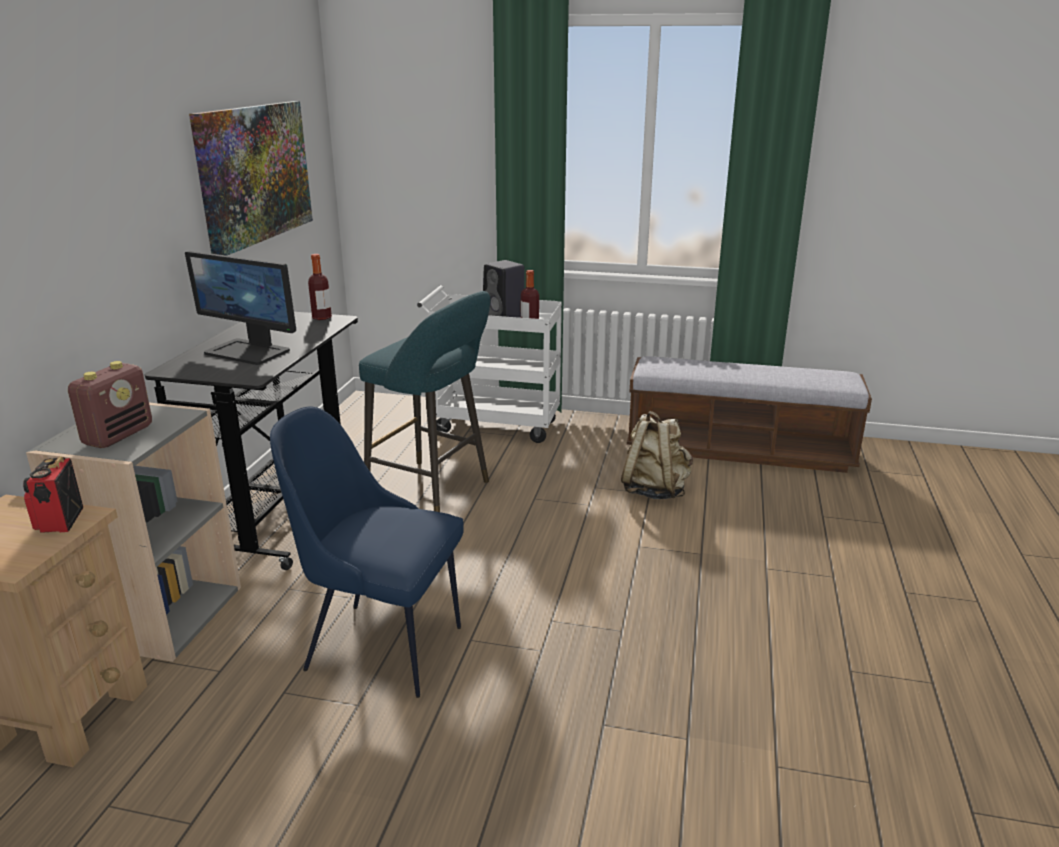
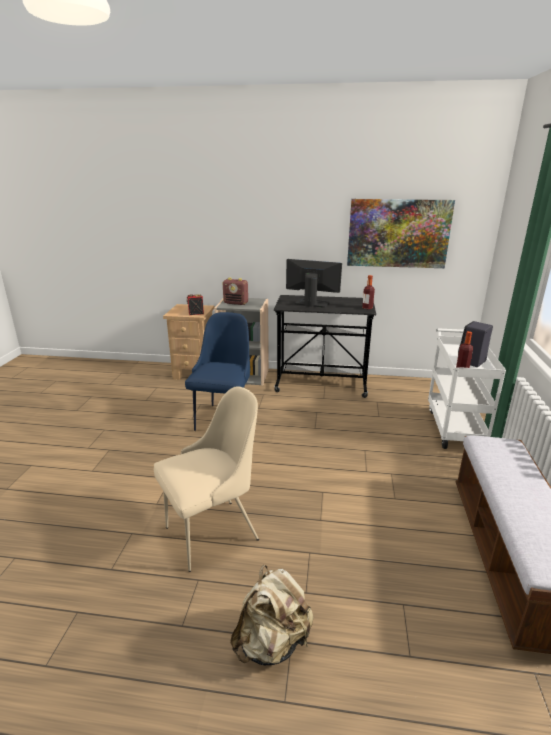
camera: 85 degrees right, 0 degrees up
(249, 351) = (312, 303): monitor -> monitor turned 90 degrees clockwise
(434, 492) = (357, 417): turquoise stool -> none
(654, 490) = (400, 501): beige backpack -> beige backpack (272, 642)
(751, 658) = (212, 533): none -> beige chair

